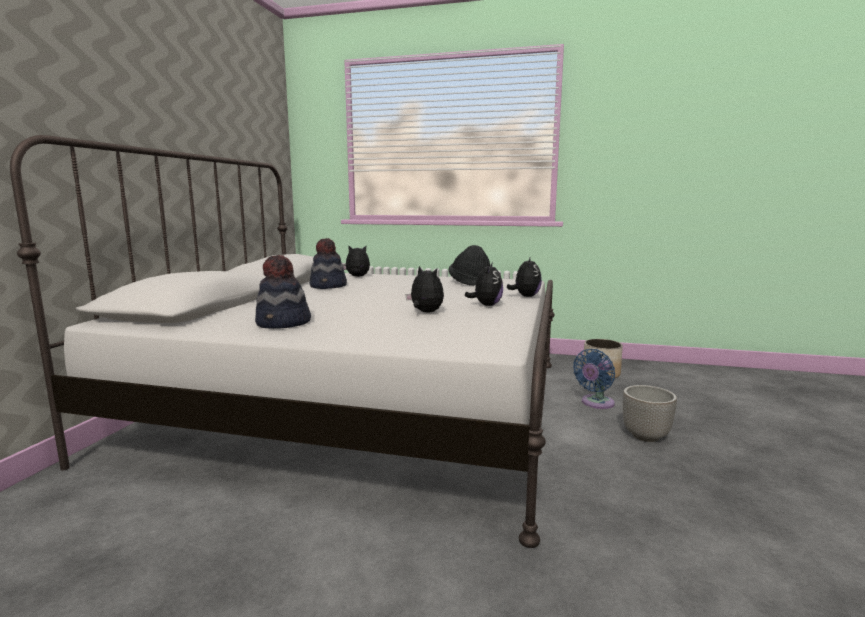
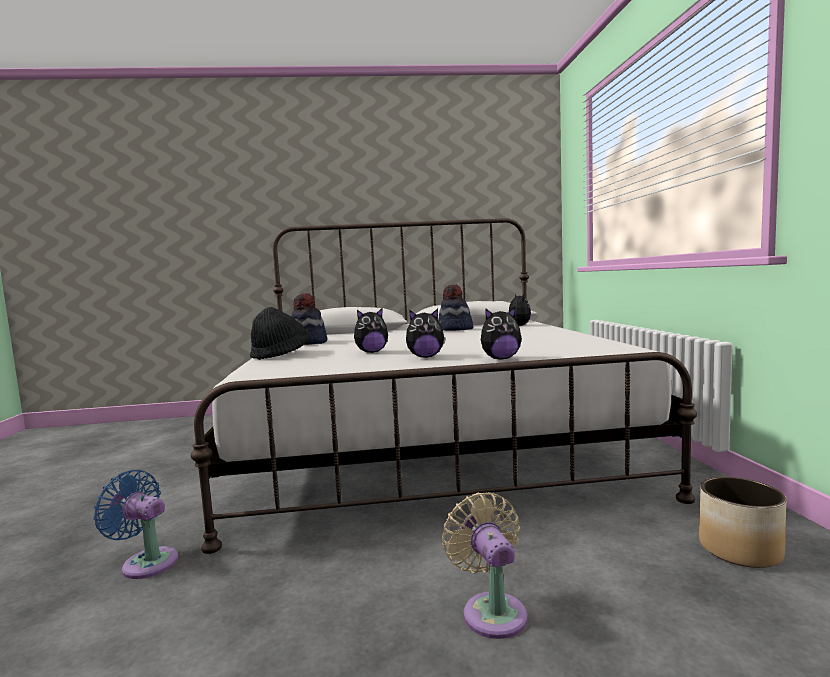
camera: 70 degrees right, 5 degrees down
(425, 312) = (371, 352): plush toy -> plush toy turned 45 degrees clockwise
(470, 283) = (553, 342): black hat -> black hat (280, 355)
(595, 403) = (581, 556): blue fan -> blue fan (146, 562)
(646, 436) = (492, 610): planter -> beige fan

